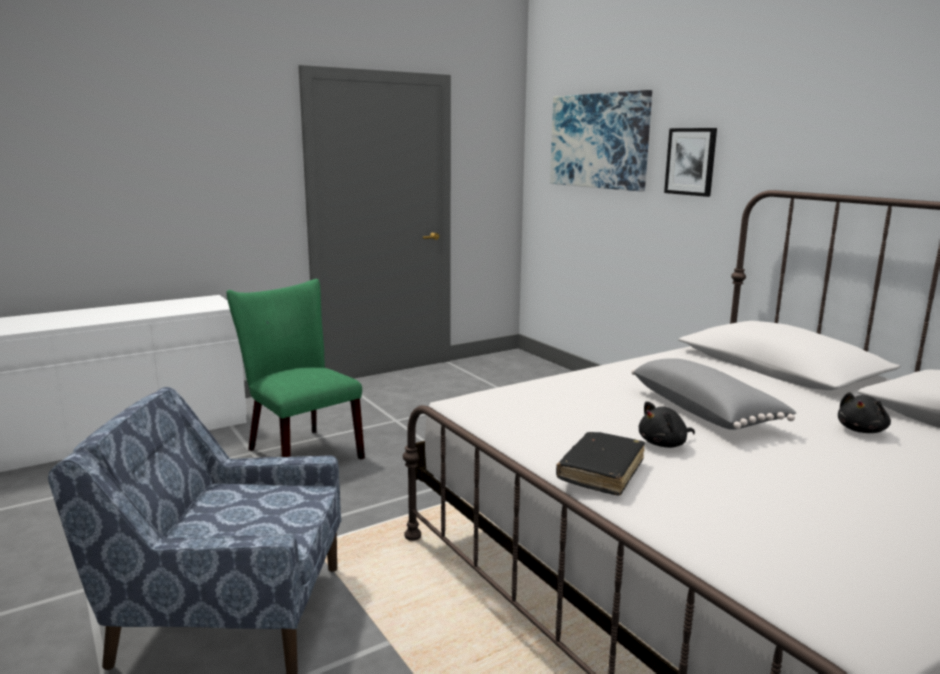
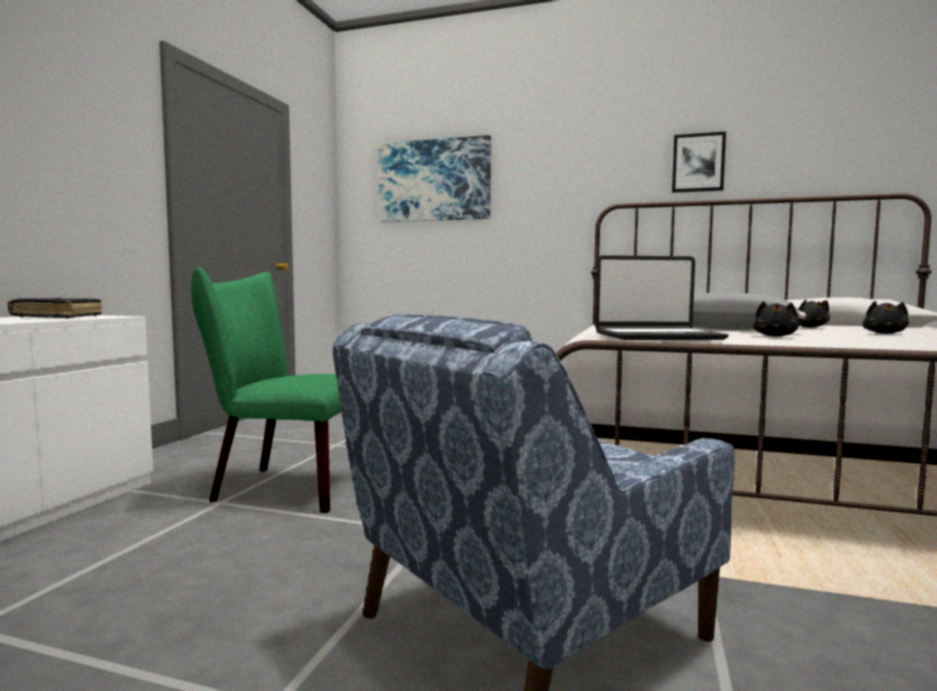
camera: 40 degrees left, 10 degrees down
(512, 415) = (657, 336): none -> laptop
(601, 471) = (812, 342): black book -> black book (59, 317)
(691, 161) = (535, 191): picture -> picture (698, 163)
(870, 477) = (884, 333): none -> black plush toy

